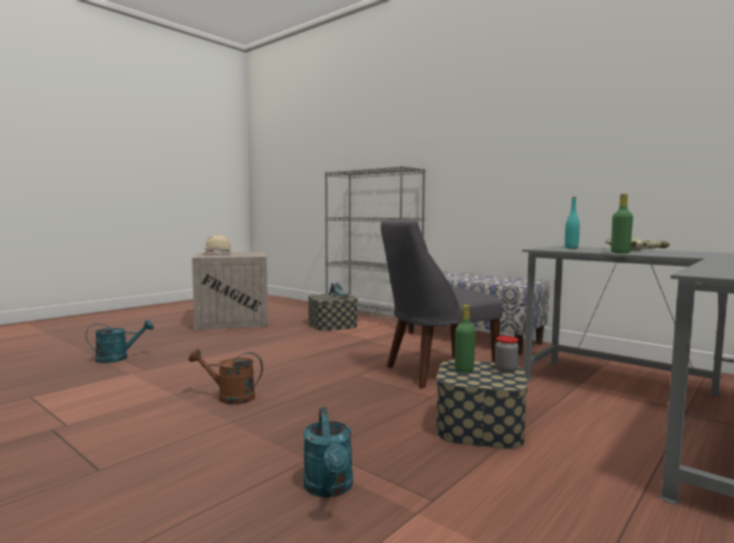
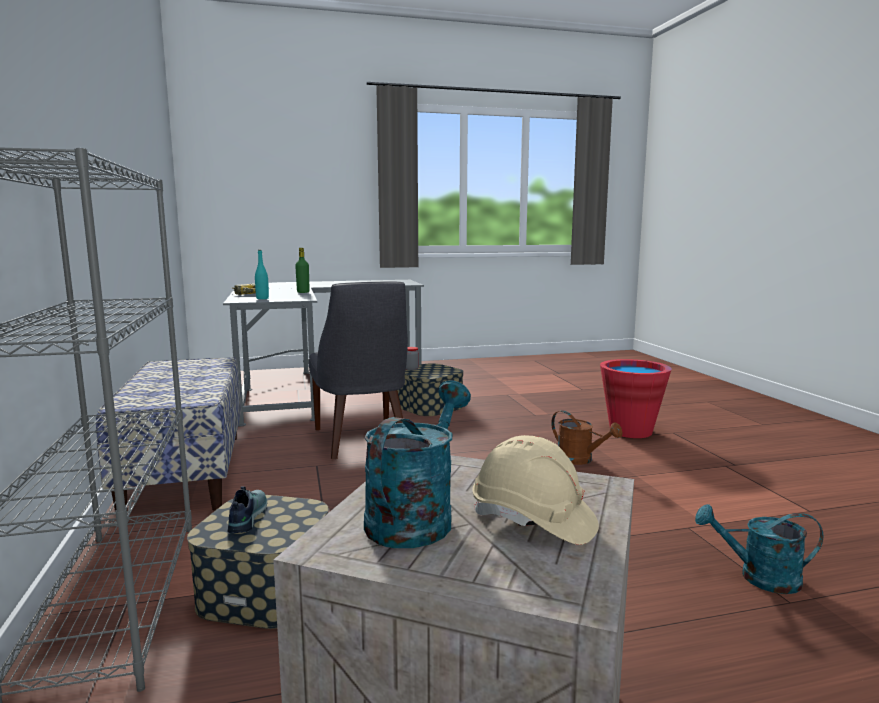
camera: 145 degrees left, 5 degrees up
(169, 454) = (631, 431): none -> red bucket
(330, 489) = (547, 404): turquoise watering can -> turquoise watering can (416, 516)
(435, 372) = (362, 441): grey chair -> grey chair turned 60 degrees clockwise
(464, 370) = (434, 372): green bottle -> none

